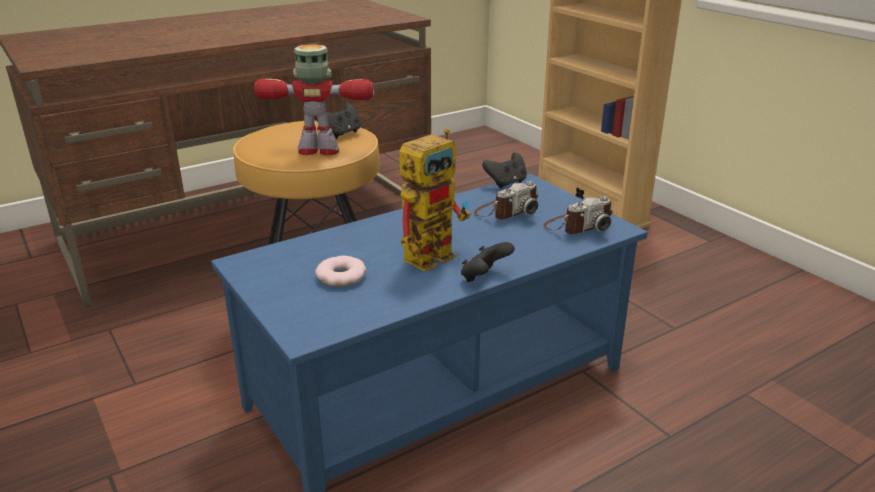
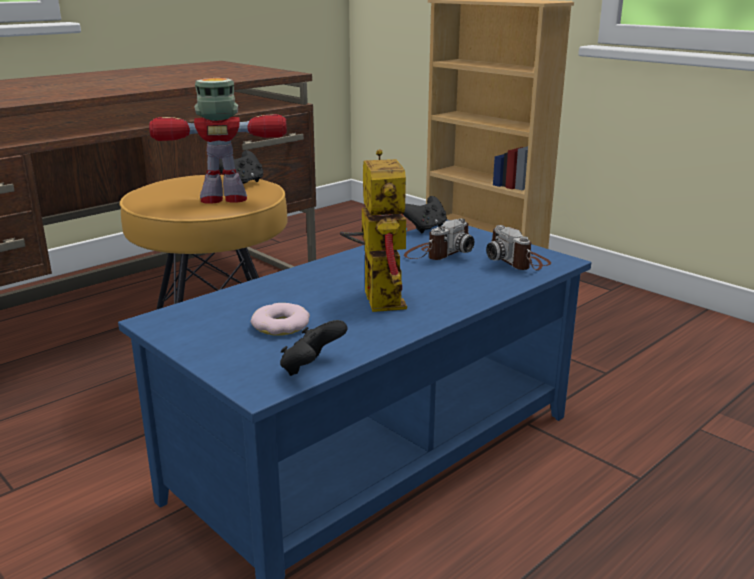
camera: 10 degrees left, 5 degrees down
(434, 253) = (376, 295): toy robot -> toy robot turned 45 degrees counterclockwise
(484, 277) = (442, 314): black game controller -> black game controller (311, 368)
(578, 226) = (518, 261): camera -> camera turned 105 degrees clockwise

